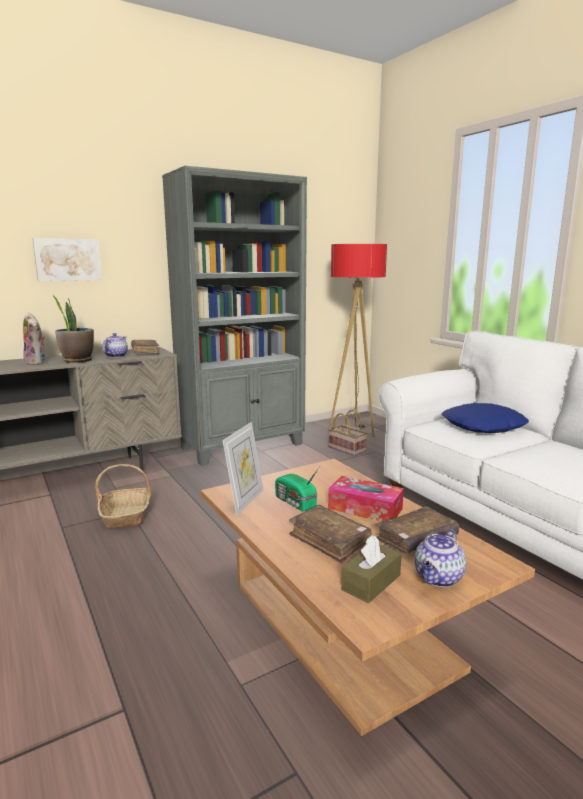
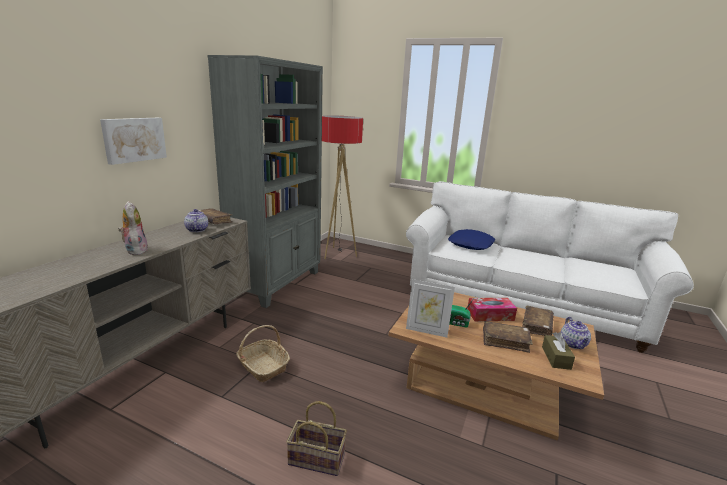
camera: 35 degrees left, 5 degrees up
(37, 363) = (135, 250): plush toy -> plush toy turned 135 degrees counterclockwise
(77, 360) = (171, 241): potted plant -> none
(245, 501) = (427, 330): picture frame -> picture frame turned 120 degrees clockwise
(348, 449) = (352, 269): basket -> basket (318, 458)

